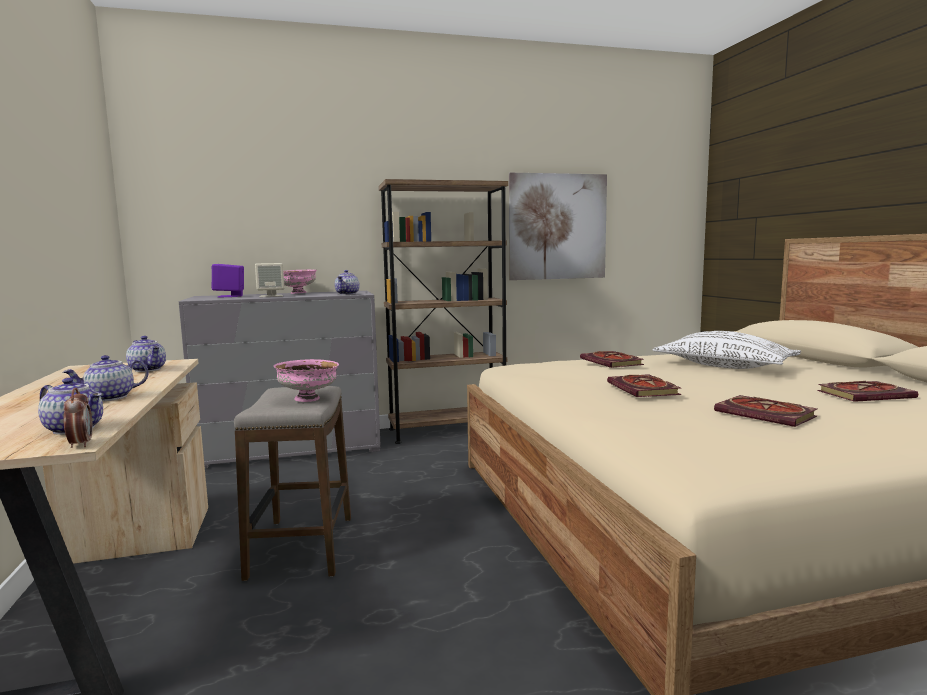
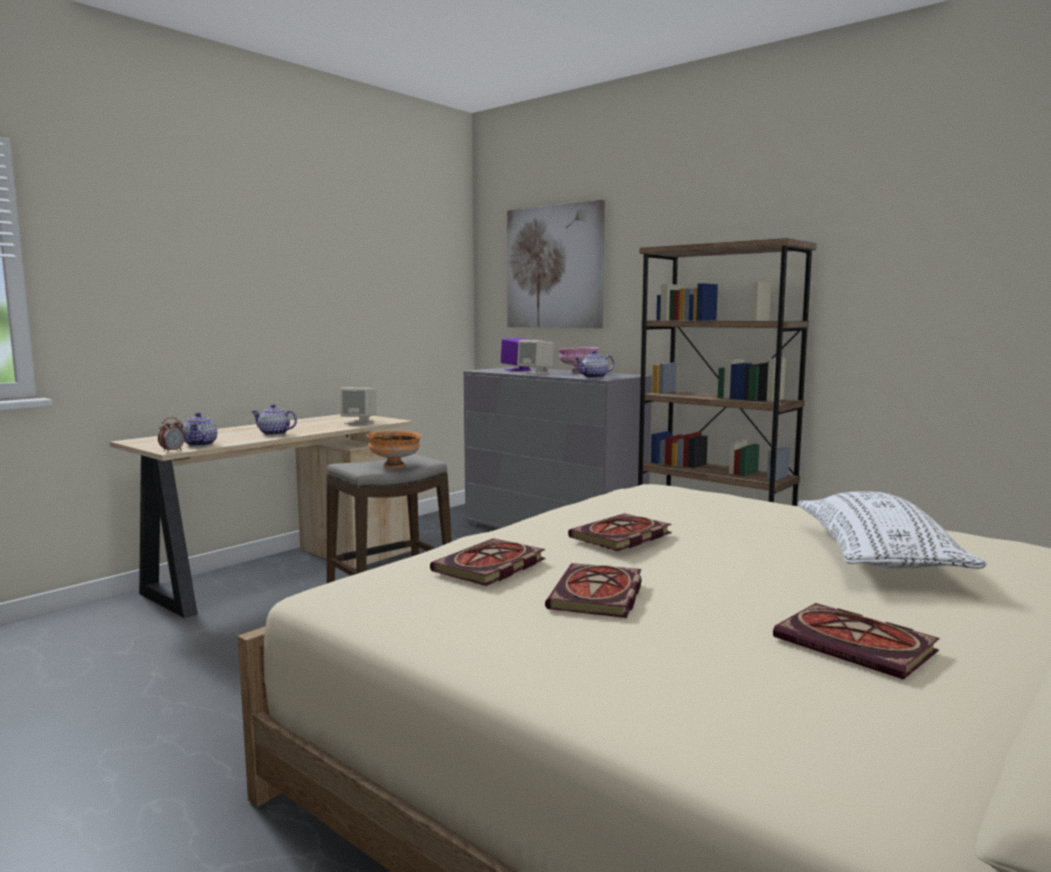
camera: 55 degrees right, 0 degrees up
(148, 369) = (360, 422): teapot -> beige speaker
(308, 399) = (395, 465): pink bowl -> orange bowl
(557, 227) = (926, 299): picture -> picture (554, 267)
(613, 362) = (728, 507): book -> book (489, 567)

